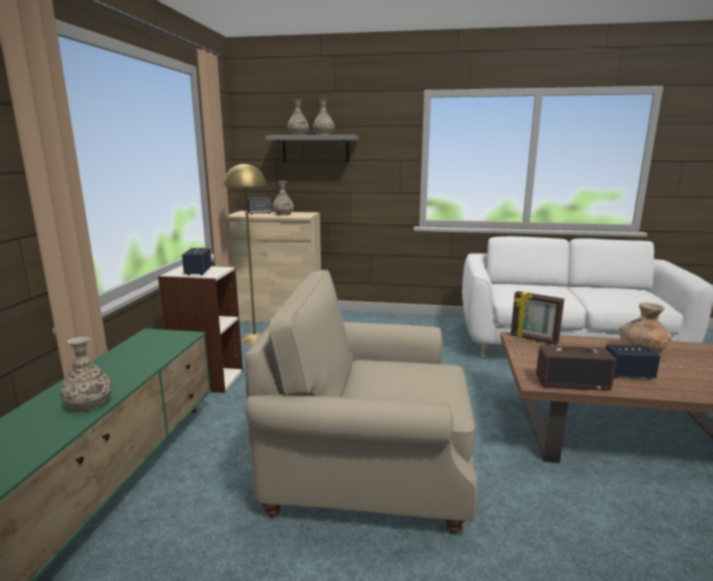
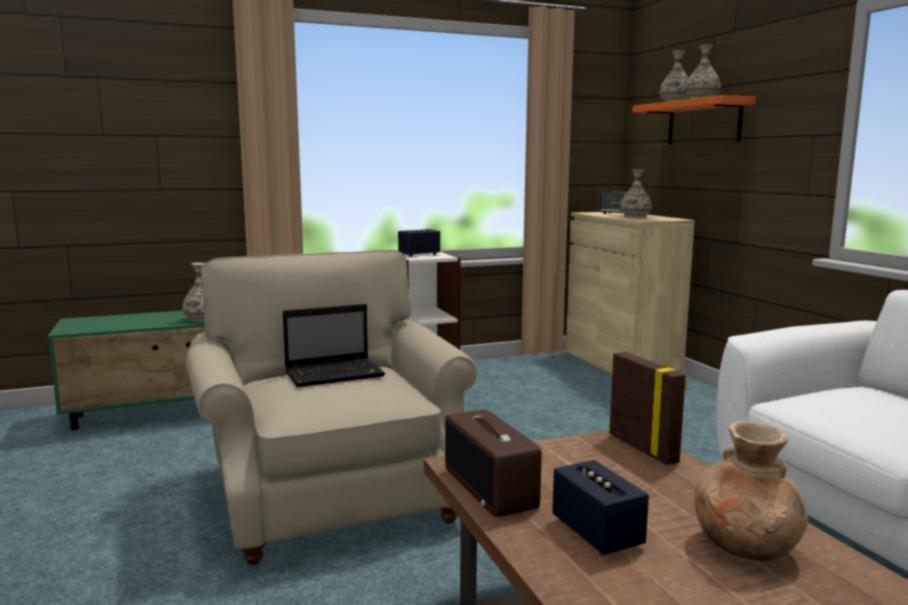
camera: 60 degrees right, 5 degrees down
(254, 338) = (541, 371): yellow floor lamp -> none
(315, 149) = (703, 122): grey shelf -> orange shelf
(380, 375) = (336, 374): none -> laptop
(533, 339) = (643, 448): picture frame -> picture frame turned 150 degrees clockwise

